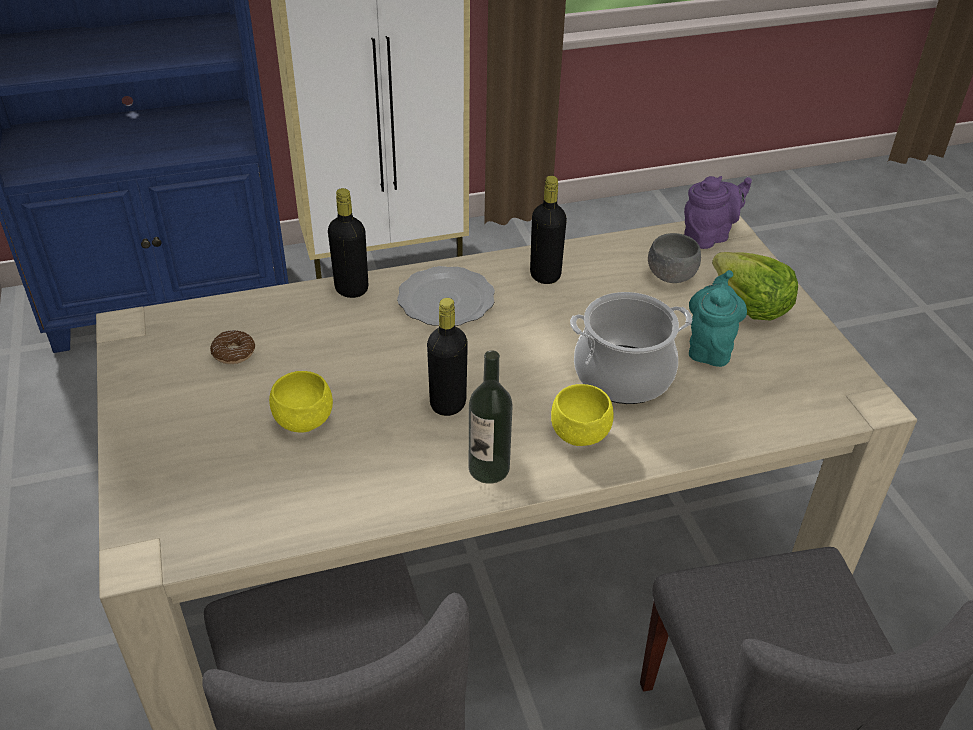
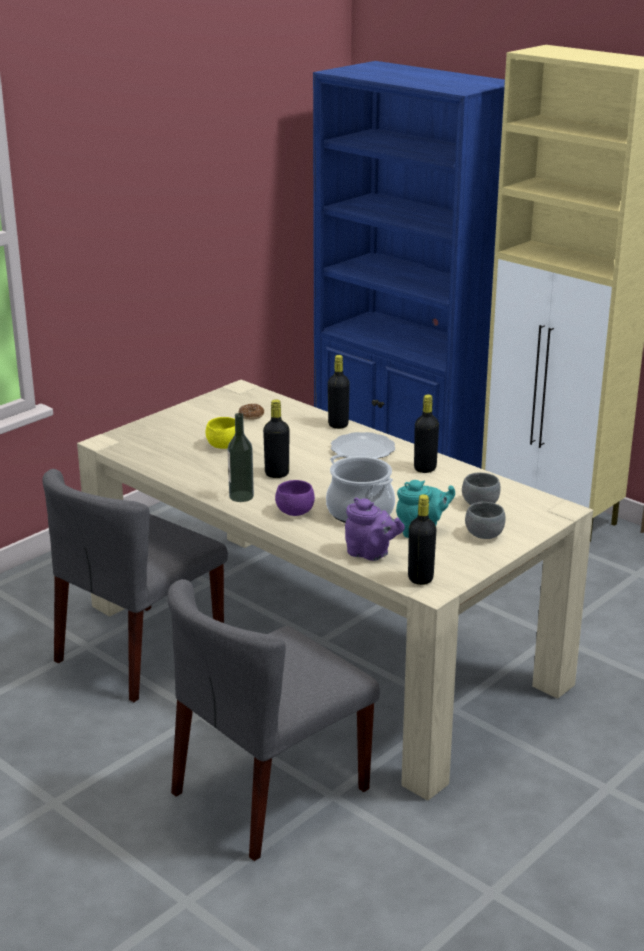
camera: 60 degrees right, 15 degrees down
(580, 434) = (294, 512): yellow bowl -> purple bowl
(709, 236) = (545, 506): purple teapot -> purple teapot (371, 554)
(749, 305) = (484, 535): lettuce -> grey bowl
(835, 399) = (420, 578): none -> black bottle

